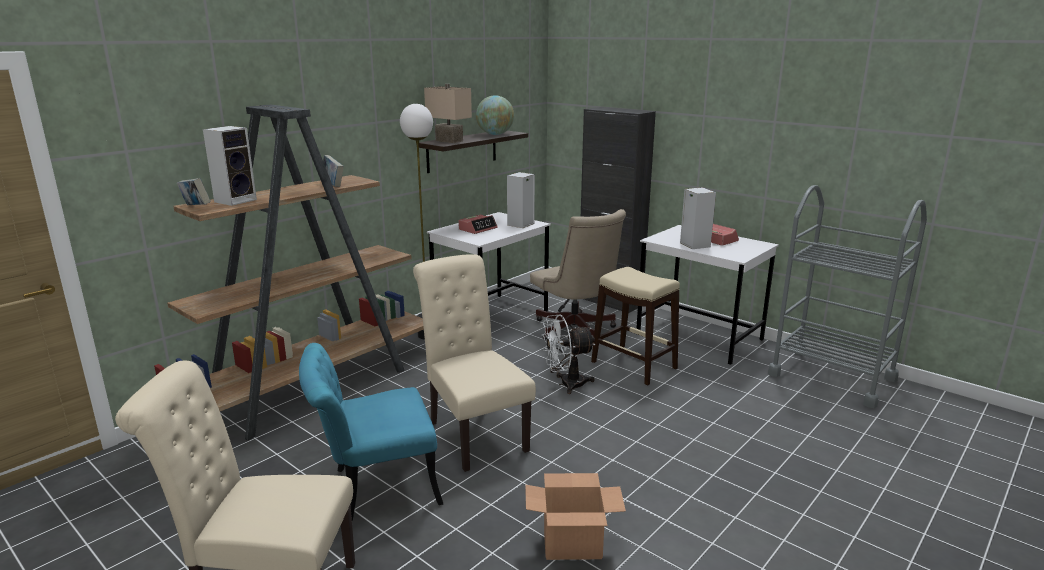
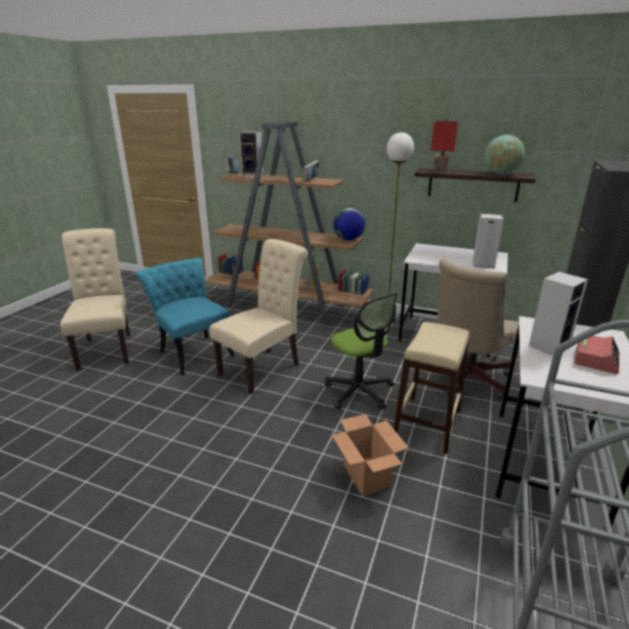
camera: 70 degrees right, 5 degrees up
(378, 251) = (348, 239): none -> globe
(448, 141) = (439, 170): beige table lamp -> red table lamp
(478, 229) = (445, 254): alarm clock -> none
(566, 384) = (359, 392): white fan -> office chair
(573, 545) = (146, 432): cardboard box -> cardboard box (367, 476)

